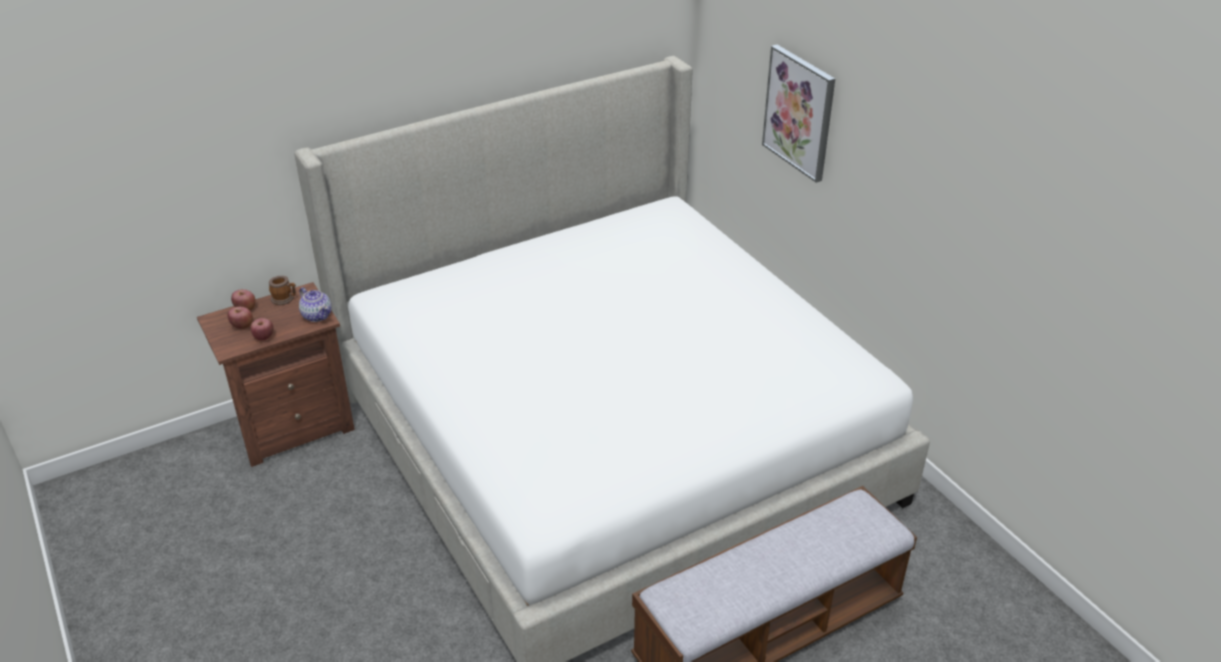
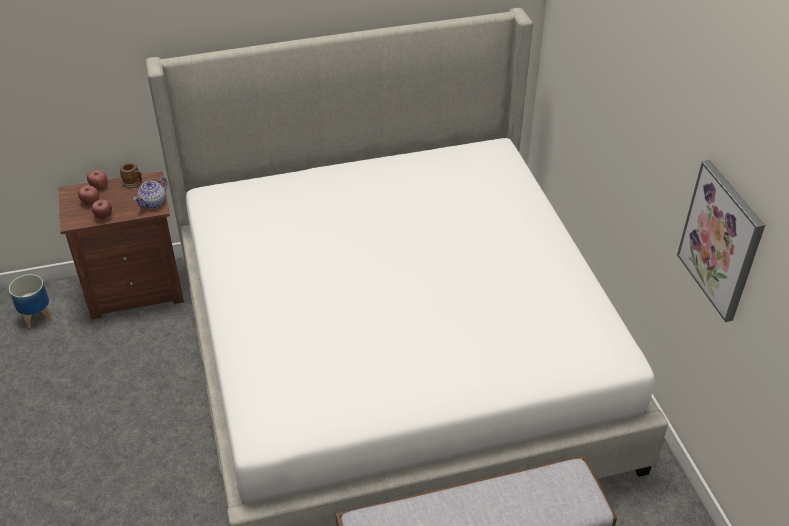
camera: 15 degrees right, 5 degrees up
(183, 476) = (37, 316): none -> planter
(317, 315) = (153, 203): teapot -> teapot turned 60 degrees clockwise
(799, 112) = (613, 84): picture -> picture (721, 240)

